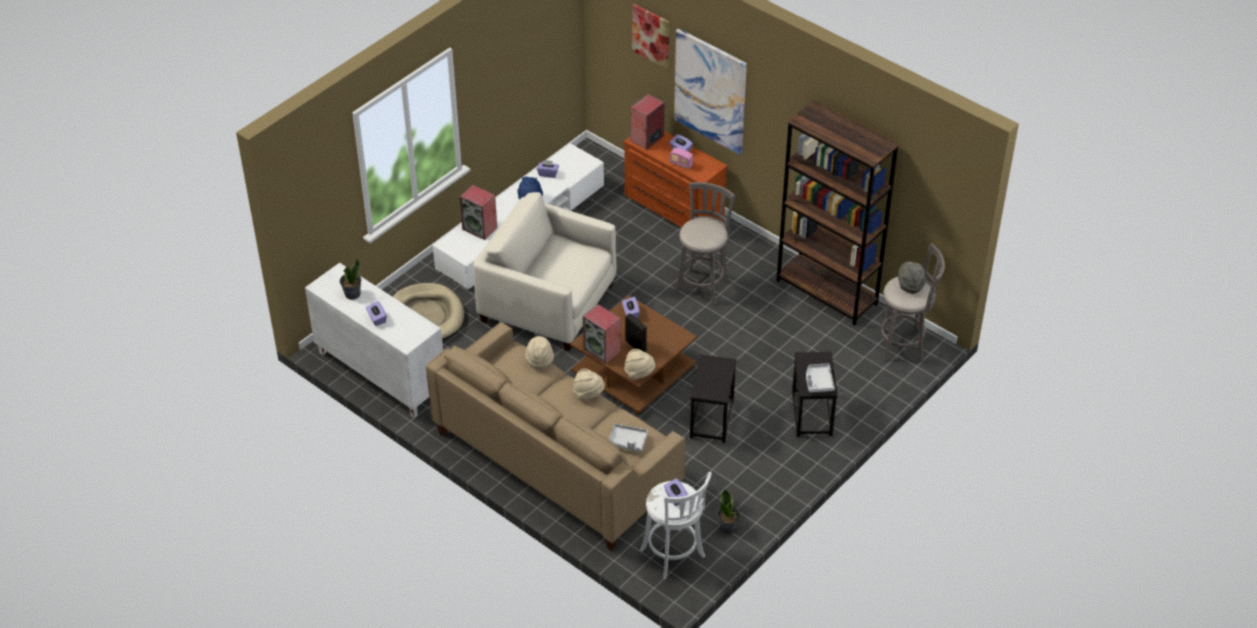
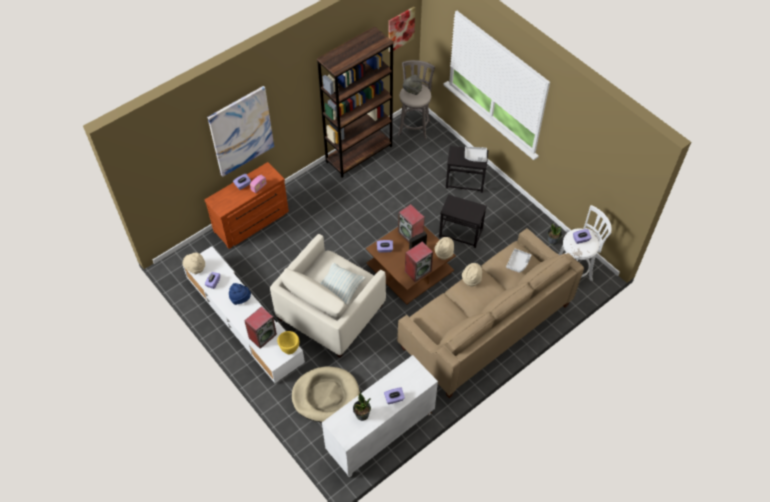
camera: 80 degrees left, 10 degrees up
(467, 254) = (289, 348): none -> yellow bowl
(539, 361) = (434, 304): beige hat -> beige hat (195, 268)
(547, 271) = (340, 289): none -> pillow
(647, 139) = (223, 202): speaker -> speaker (411, 234)
(651, 35) = (187, 144): picture -> picture (400, 29)
(702, 284) = (334, 217): grey stool -> none

